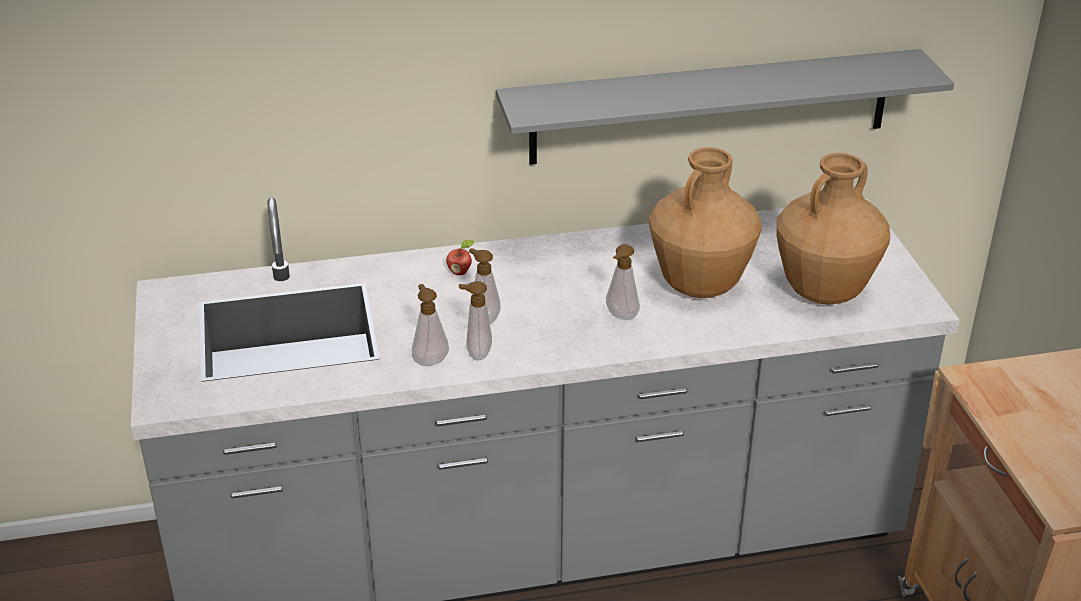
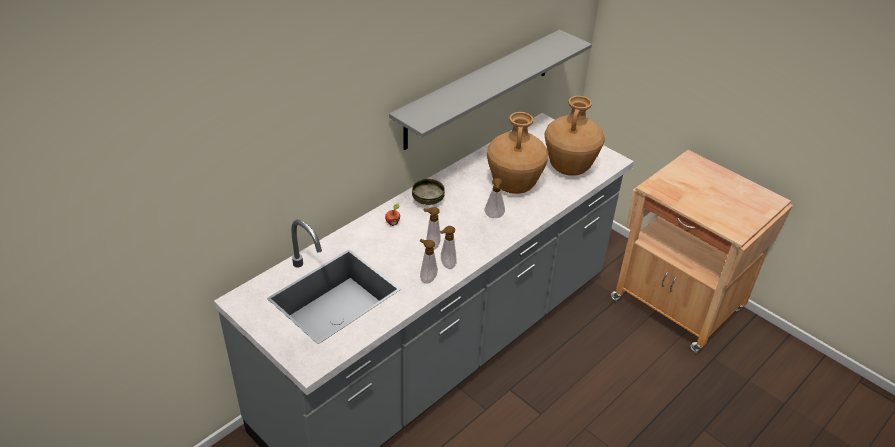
camera: 35 degrees left, 5 degrees up
(543, 260) = (427, 201): none -> bowl

